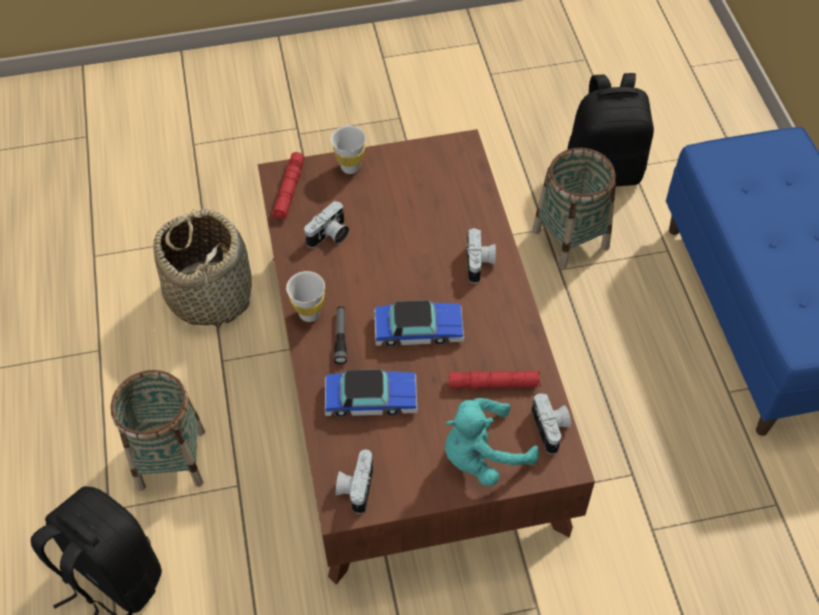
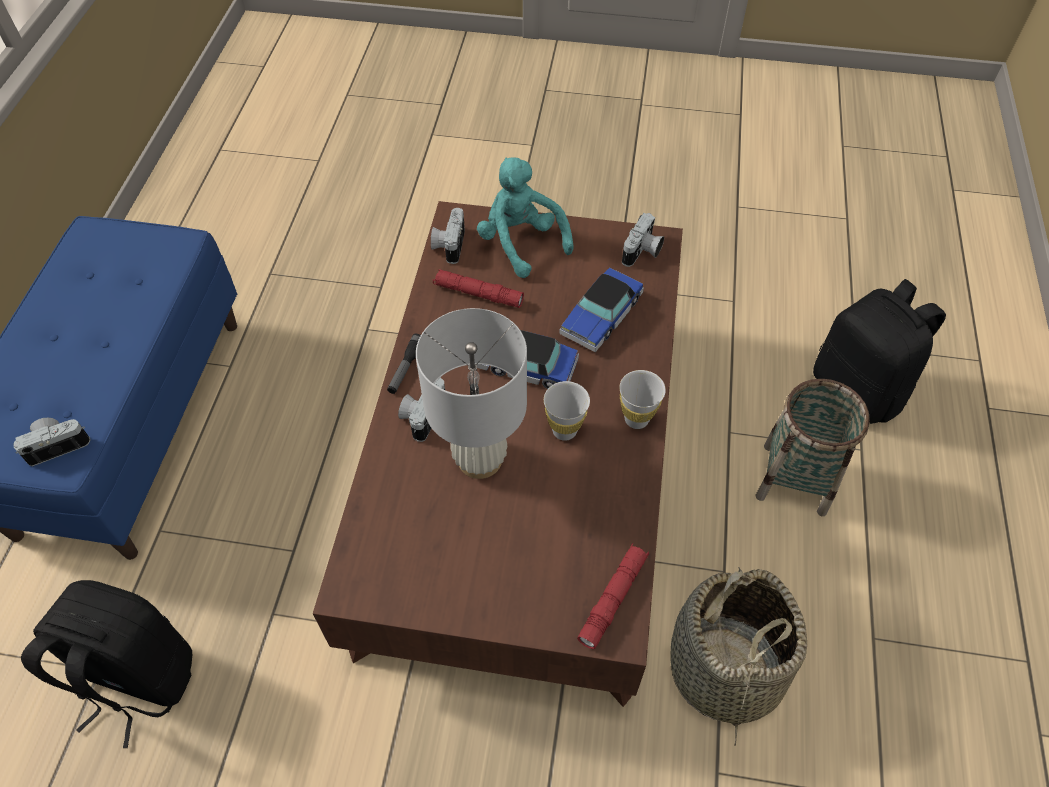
camera: 160 degrees left, 0 degrees up
(330, 236) = (581, 509): camera -> camera (58, 444)
(341, 337) = (610, 382): flashlight -> flashlight (406, 368)
(350, 167) = (516, 609): white cup -> white cup (564, 430)
(371, 399) = (601, 316): toy car -> toy car turned 75 degrees counterclockwise
(419, 246) = (479, 459): none -> white table lamp
(482, 456) = (521, 242): turquoise plush toy -> turquoise plush toy turned 120 degrees counterclockwise
(570, 239) = (253, 587): basket -> none

